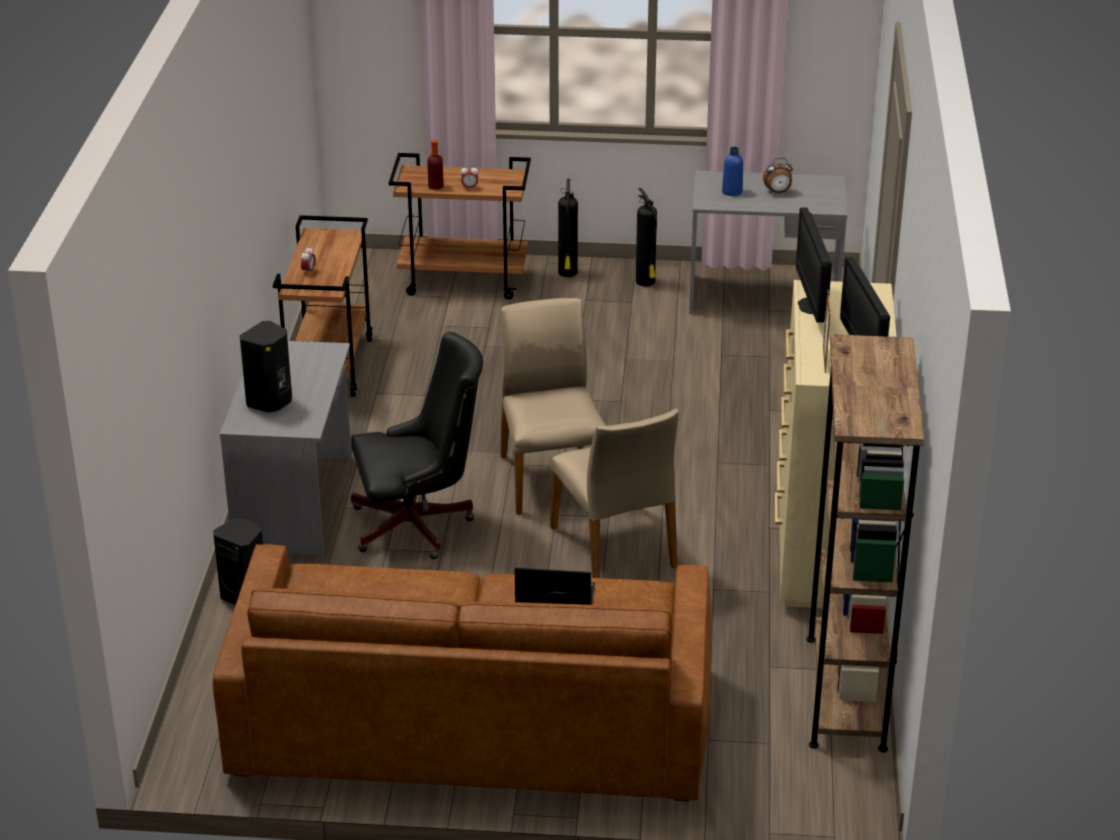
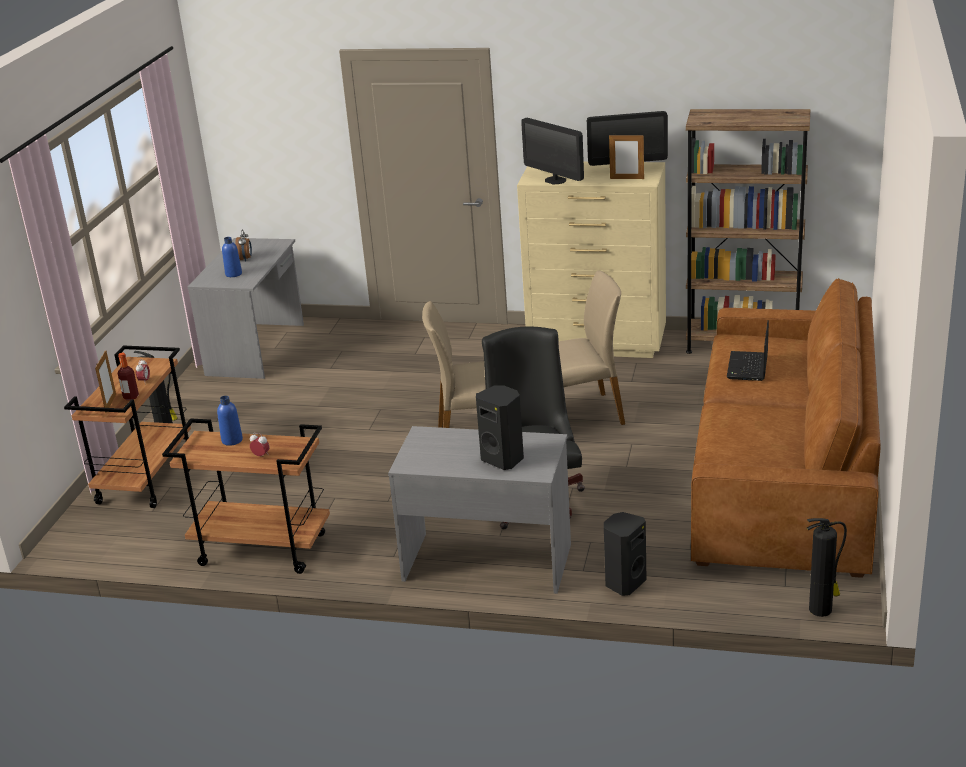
camera: 80 degrees left, 5 degrees down
(341, 252) = (232, 440): none -> blue bottle
(423, 179) = (110, 403): none -> picture frame
(645, 282) = (203, 394): fire extinguisher -> fire extinguisher (821, 609)
(812, 306) = (555, 180): monitor -> monitor turned 45 degrees clockwise

